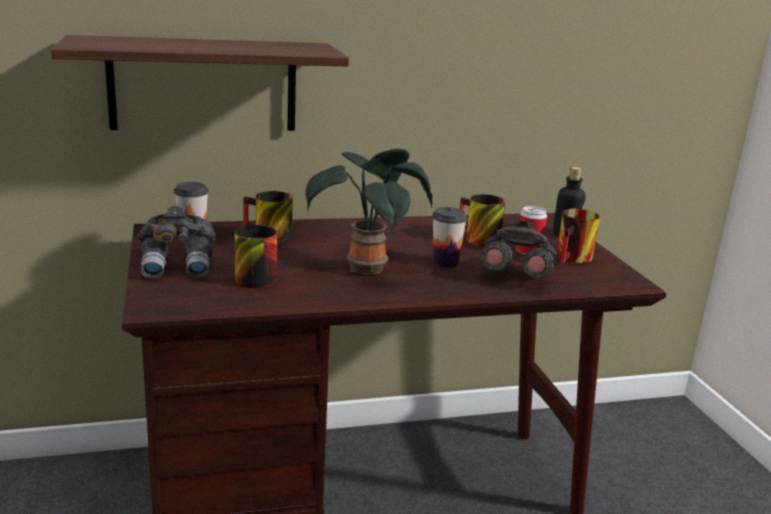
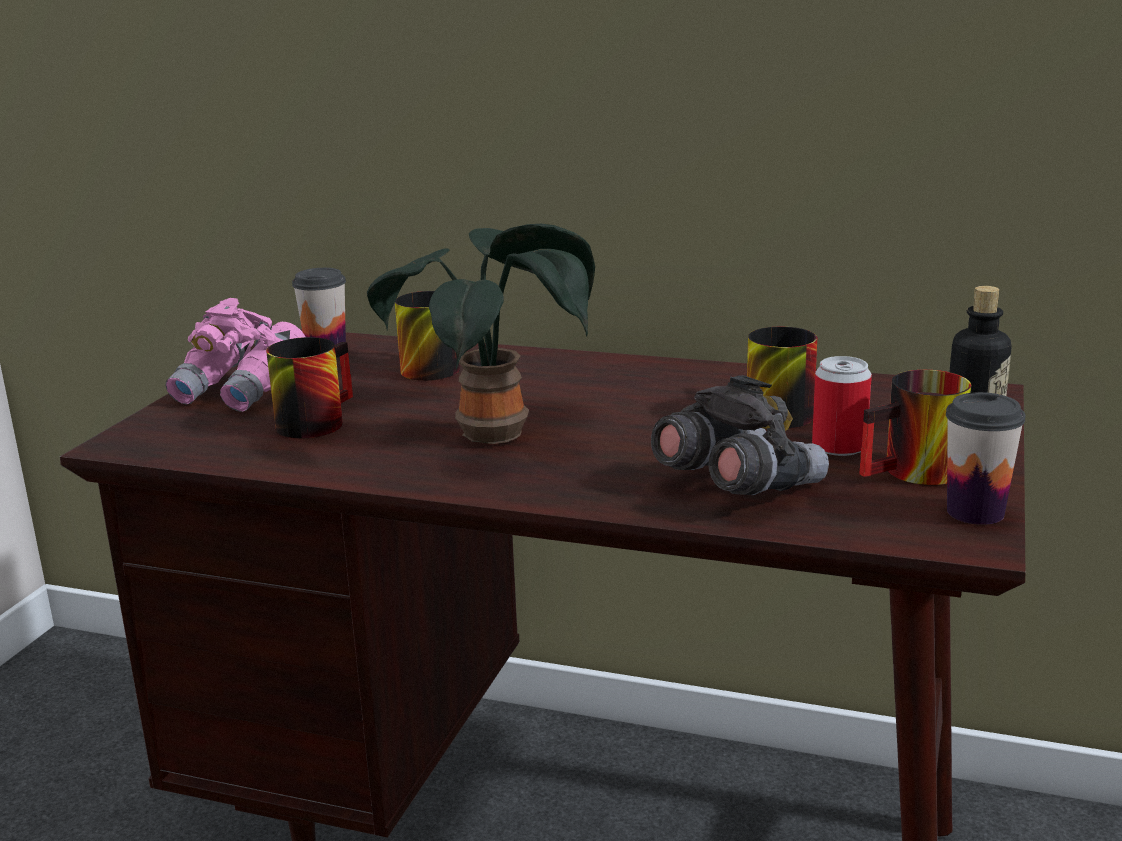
camera: 35 degrees right, 0 degrees up
(178, 266) = (242, 391): grey binoculars -> pink binoculars
(203, 85) = (370, 117): shelf -> none
(445, 262) = (643, 444): cup -> cup (975, 512)

